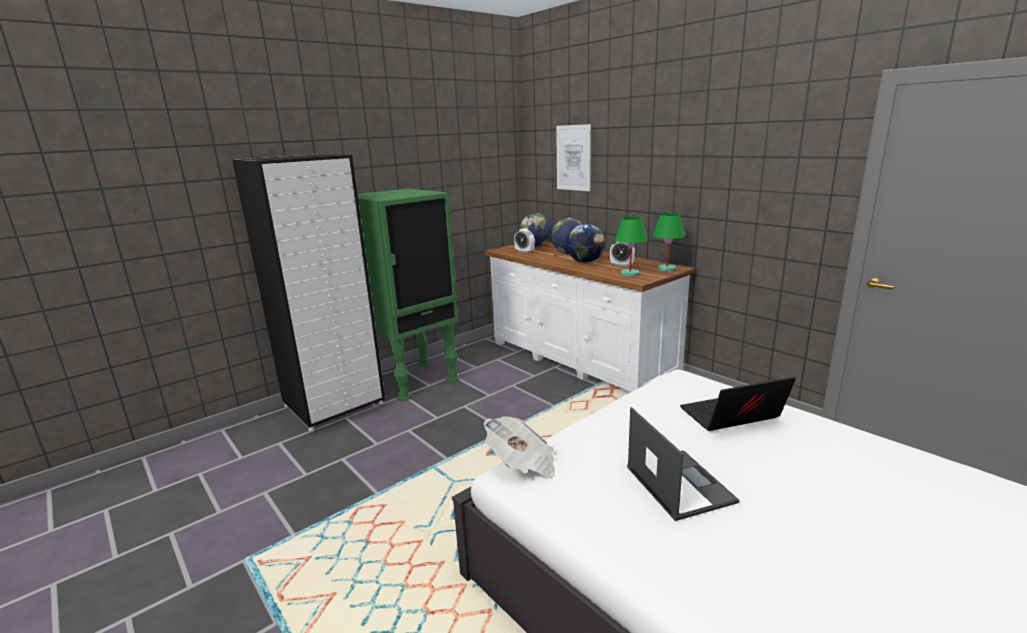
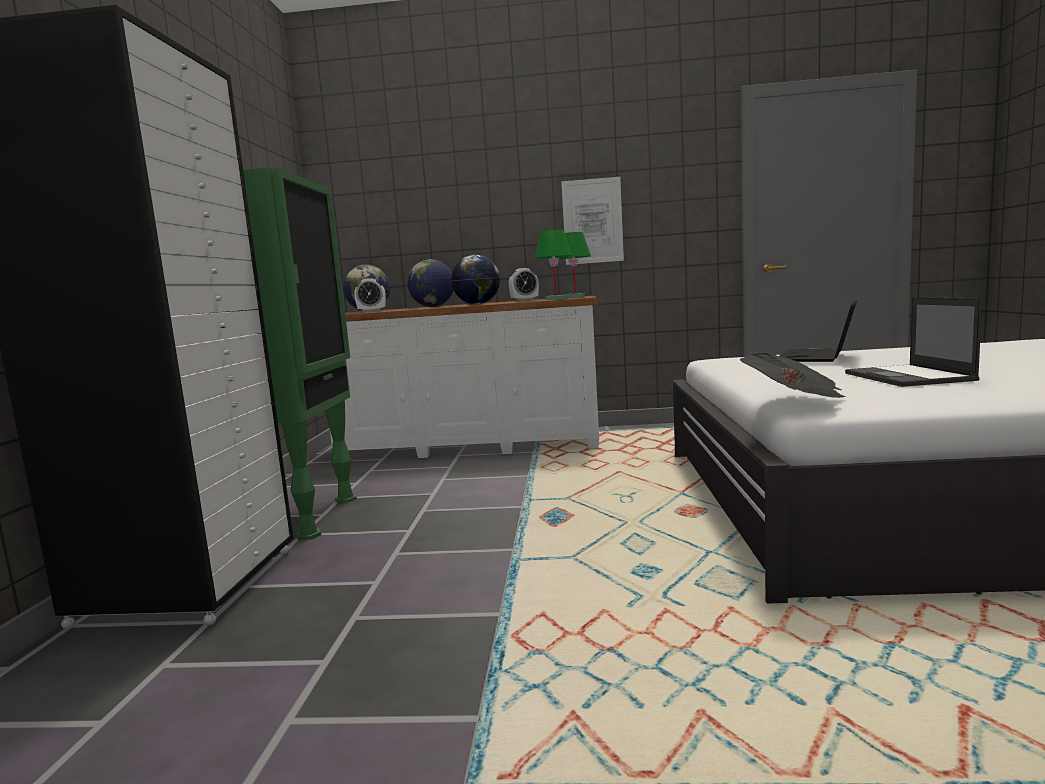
camera: 45 degrees left, 10 degrees down
(573, 158) = (403, 192): picture -> picture (592, 221)
(678, 483) = (909, 377): laptop -> laptop turned 120 degrees counterclockwise

